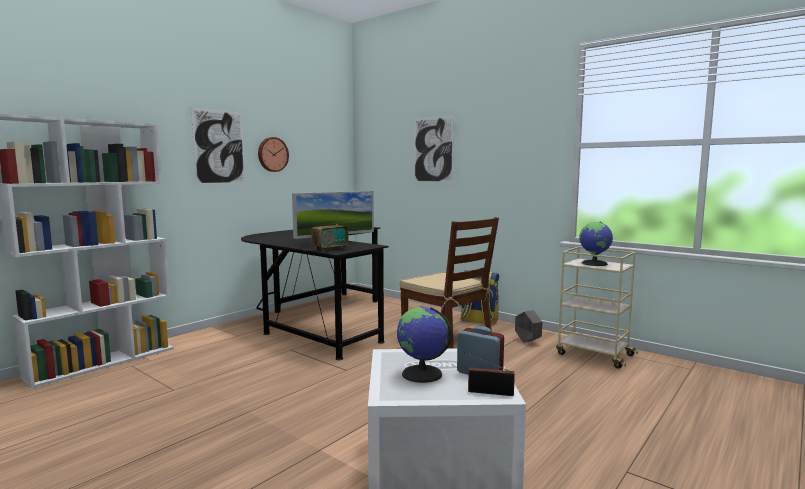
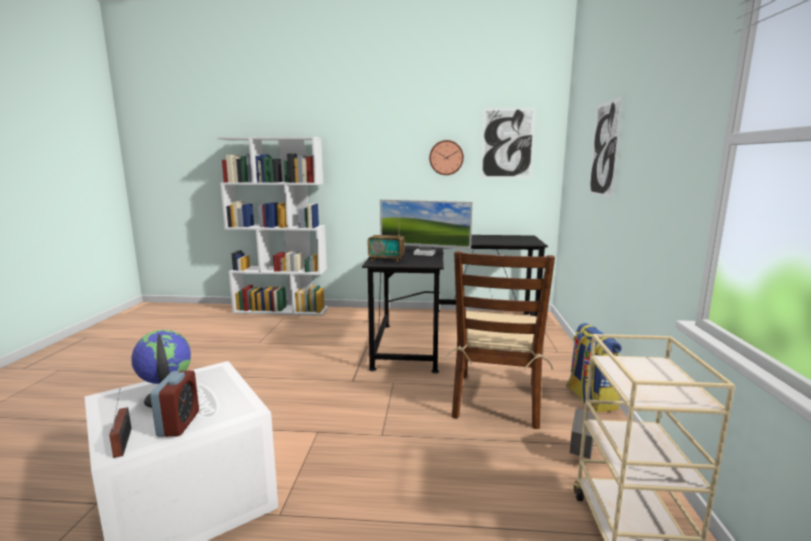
camera: 55 degrees right, 5 degrees up
(219, 147) = (389, 152): picture -> picture (507, 143)
(595, 263) = (647, 376): globe -> none

